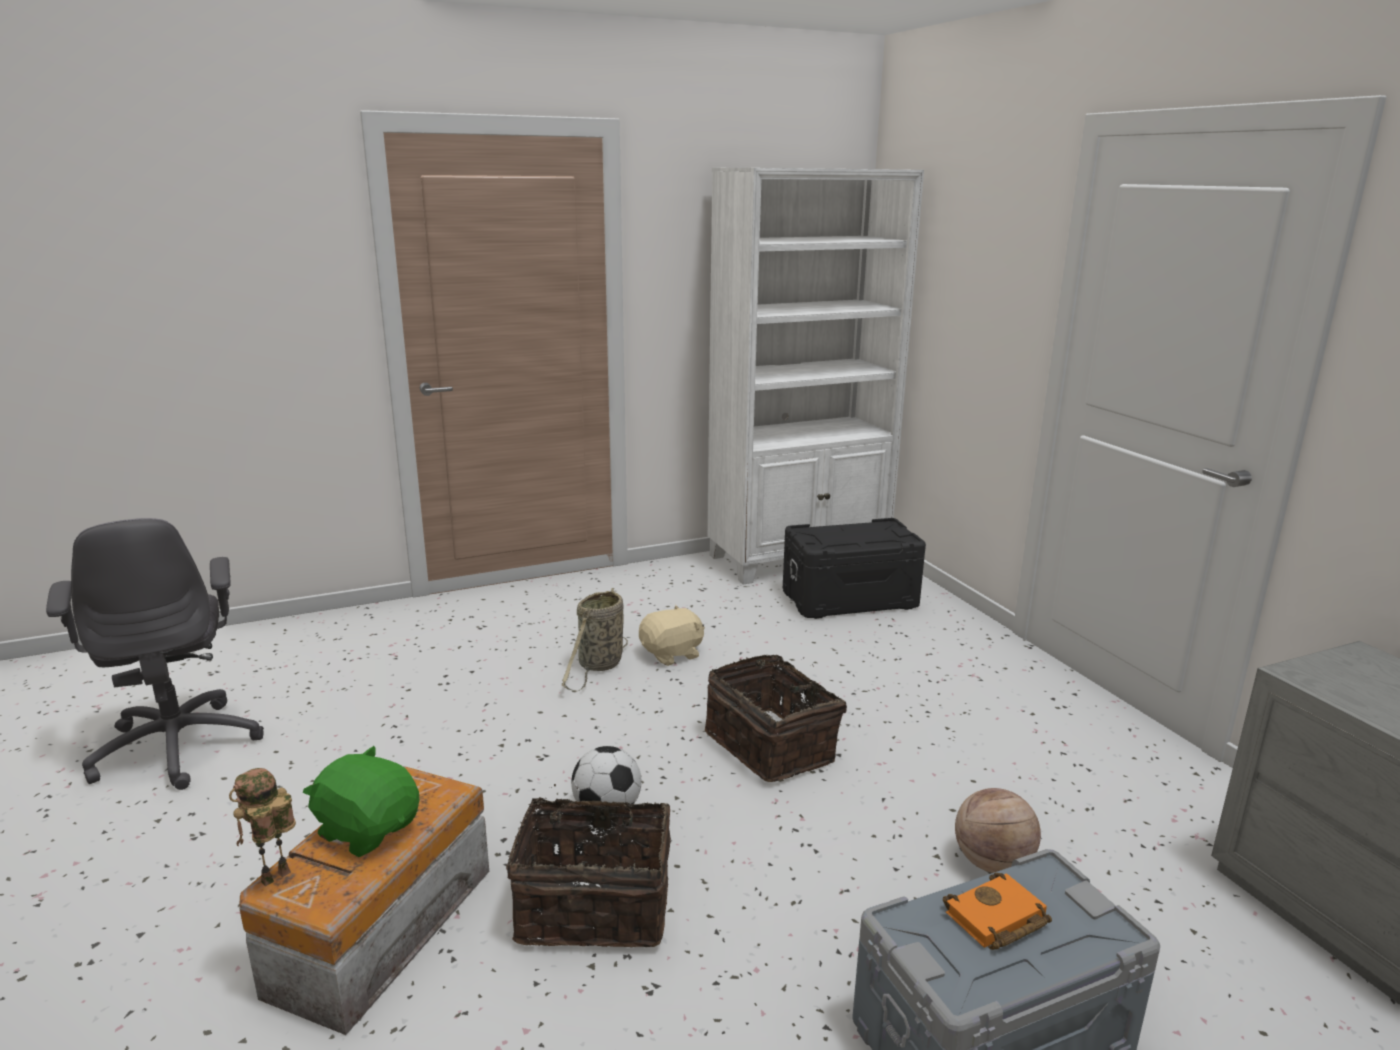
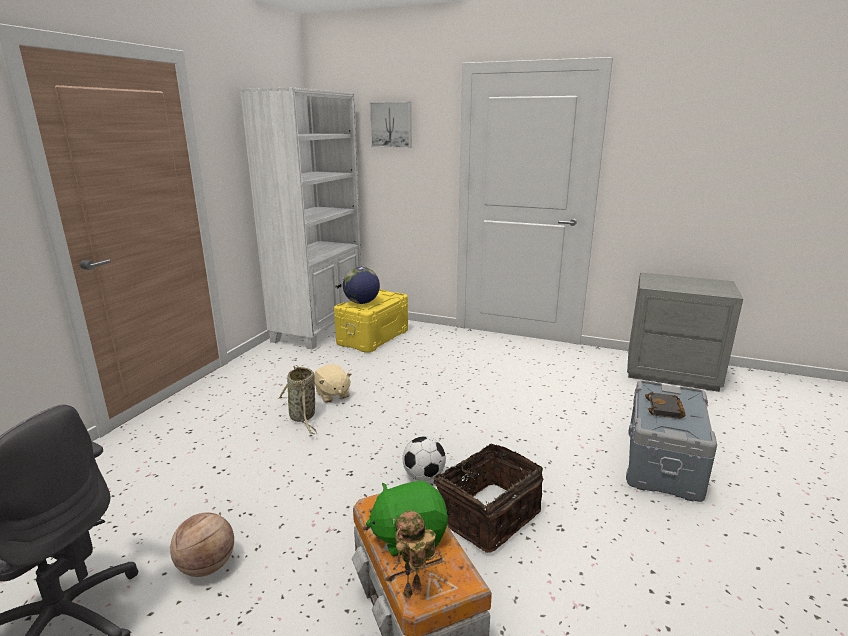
camera: 45 degrees left, 0 degrees up
(275, 880) = (413, 592): toy robot -> toy robot turned 45 degrees clockwise
(672, 654) = (332, 395): beige plush toy -> beige plush toy turned 135 degrees clockwise
(773, 745) = (444, 410): basket -> none
(836, 533) = (362, 302): none -> globe
(850, 599) = (373, 337): black storage box -> yellow storage box
(970, 229) = (391, 125): none -> picture
(992, 863) = (578, 410): basketball -> basketball (206, 566)
(996, 920) = (665, 409): orange book -> black book

